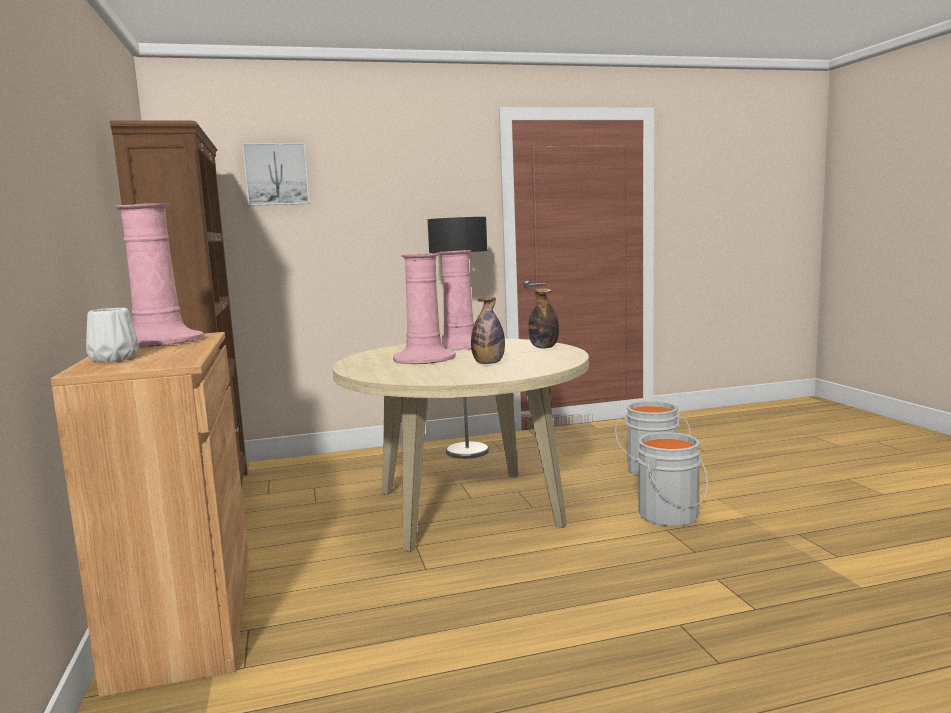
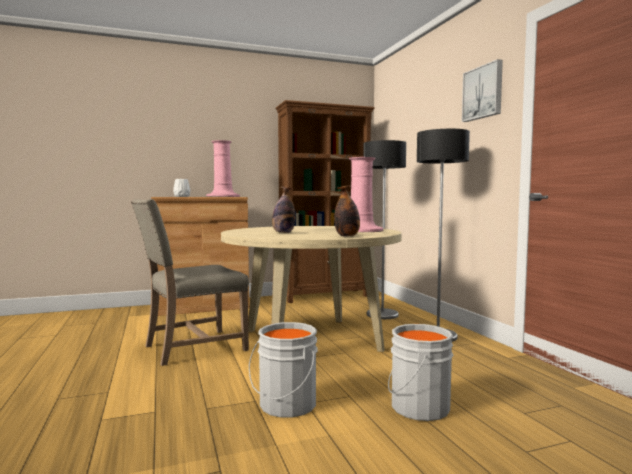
camera: 85 degrees right, 5 degrees down
(276, 174) = (406, 116): picture -> picture (483, 92)
(365, 469) = (382, 315): none -> floor lamp
(423, 358) = (312, 229): pink vase -> none
(491, 588) = (192, 348): none -> beige chair

